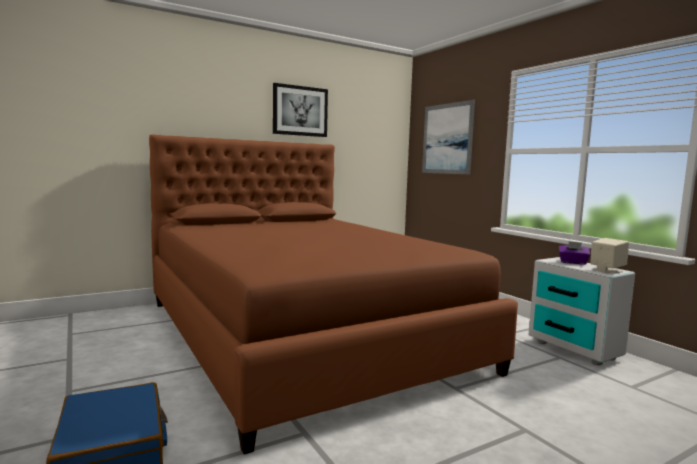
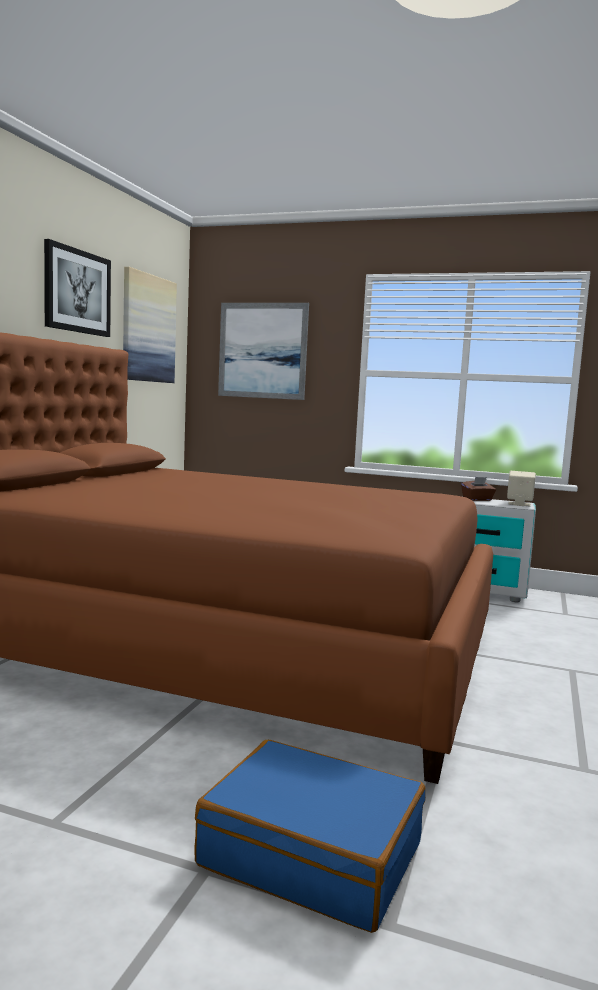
camera: 40 degrees left, 0 degrees up
(366, 129) = (148, 328): none -> picture
(573, 262) = (477, 499): purple tissue box -> brown tissue box

